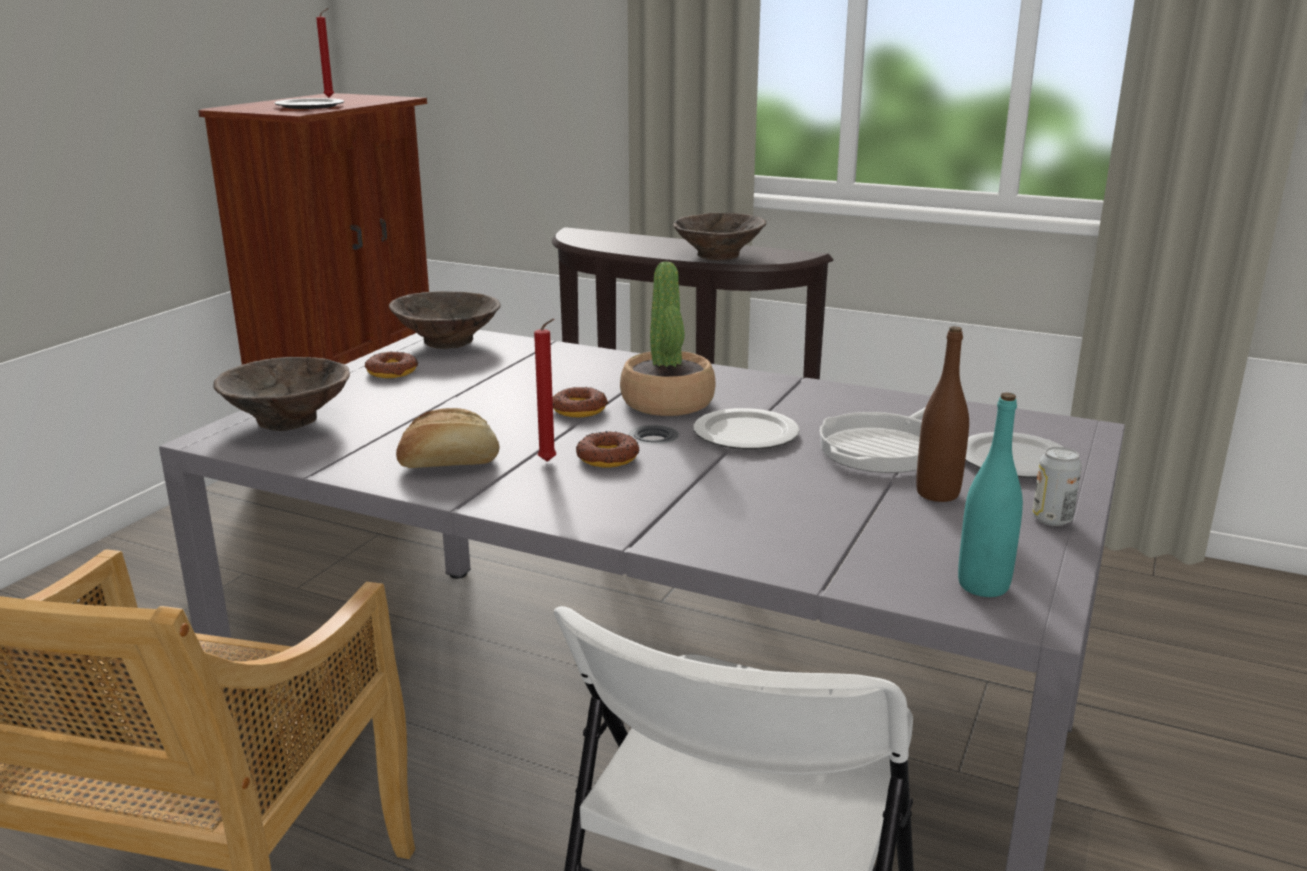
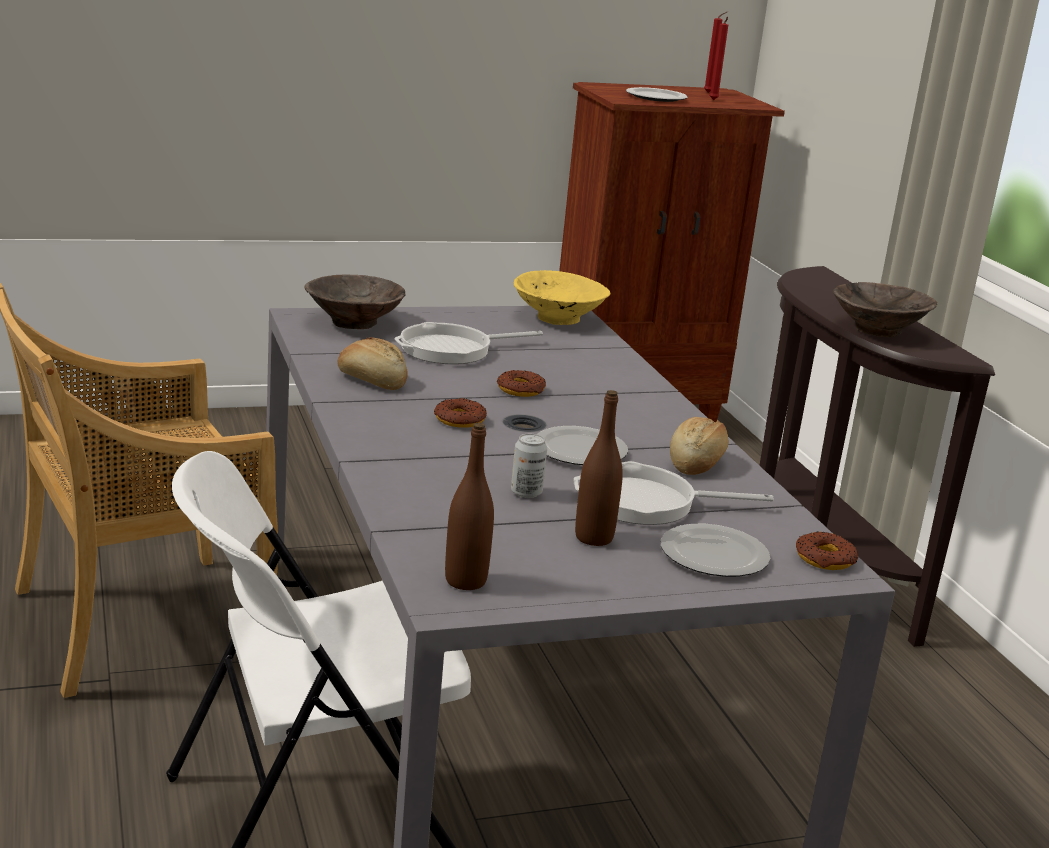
camera: 45 degrees right, 0 degrees up
(392, 372) = (476, 321): donut -> donut (825, 559)
(438, 403) = (452, 349): none -> frying pan
(446, 342) = (556, 318): brown bowl -> yellow bowl
(549, 462) = (422, 406): red candle -> red candle (713, 100)
(668, 402) = (587, 412): potted plant -> none
(825, 402) = (697, 462): none -> bread
(983, 585) = (465, 581): turquoise bottle -> brown bottle
(1051, 519) = (621, 588): can -> can (526, 493)

